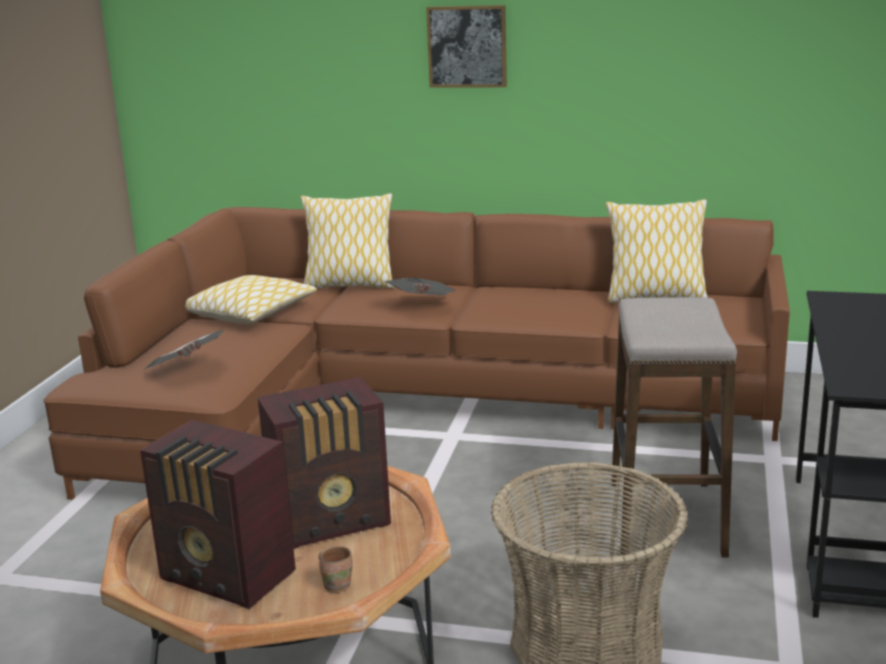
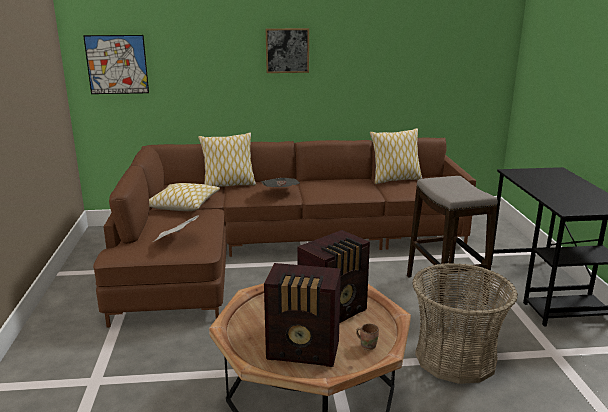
camera: 20 degrees left, 0 degrees up
(188, 70) = (117, 64): none -> picture

